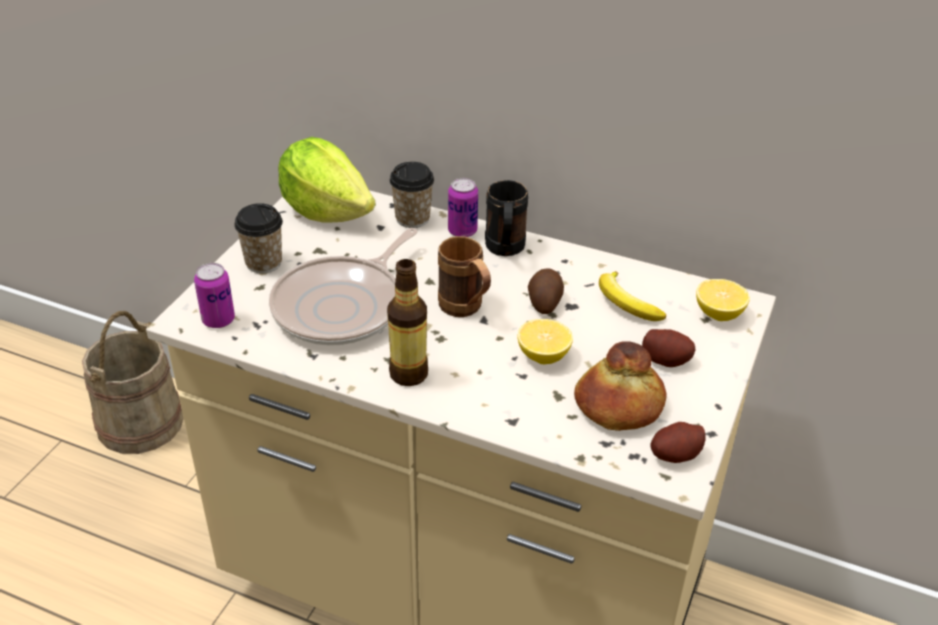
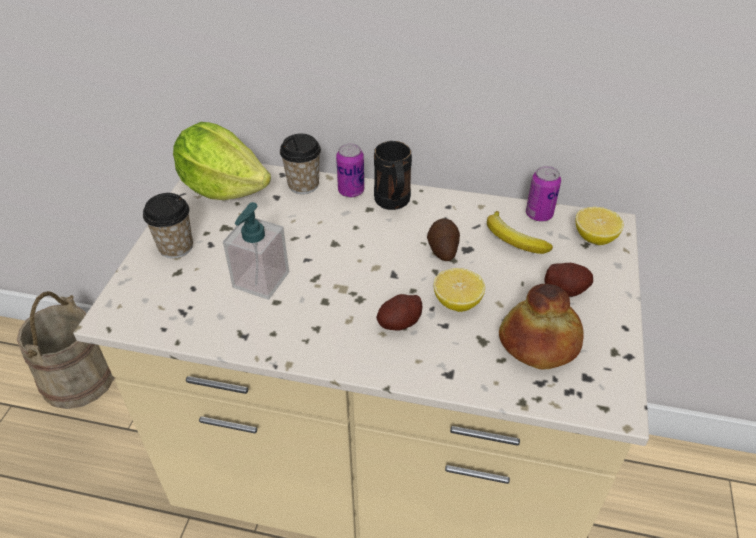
camera: 10 degrees left, 5 degrees up
(218, 320) = (144, 312): can -> can (539, 214)
(343, 306) = (261, 280): frying pan -> soap dispenser
(408, 374) = (339, 341): bottle -> none
(465, 310) = (375, 267): brown mug -> none
(675, 455) = (605, 385): potato -> potato (399, 323)

